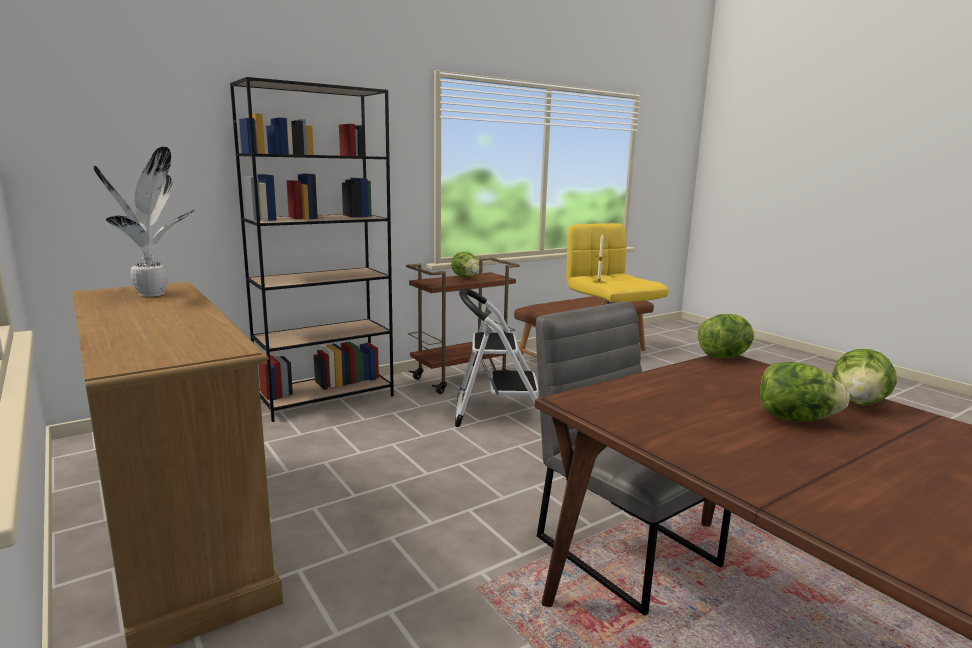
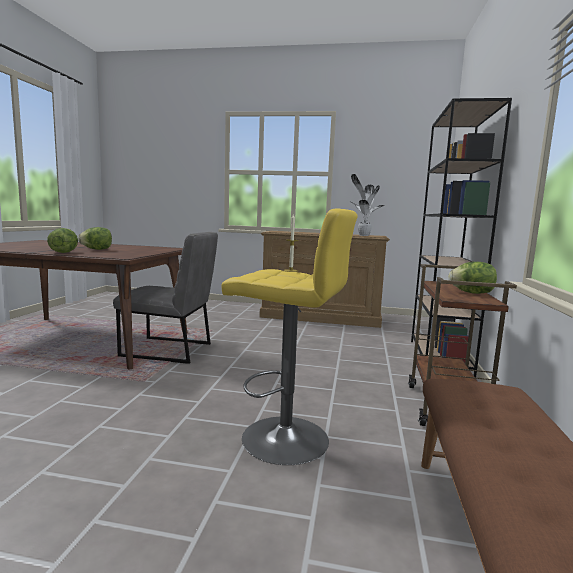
camera: 135 degrees right, 5 degrees down
(498, 412) = (341, 389): step ladder -> none
(724, 356) = (128, 257): lettuce -> none

